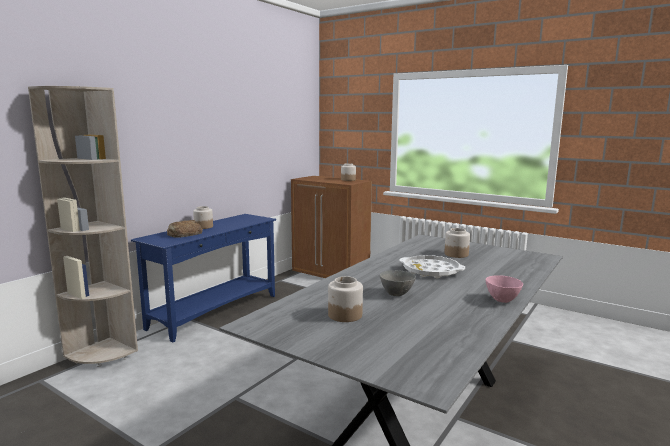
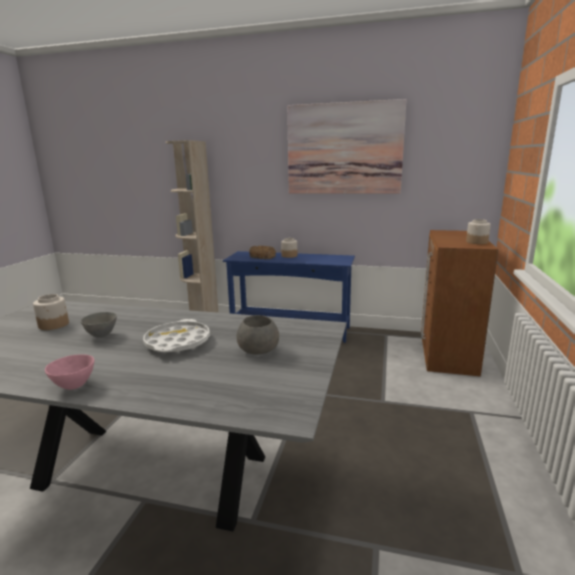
camera: 70 degrees right, 5 degrees up
(230, 109) = (344, 149): none -> picture
(456, 254) = (258, 349): jar -> grey bowl

